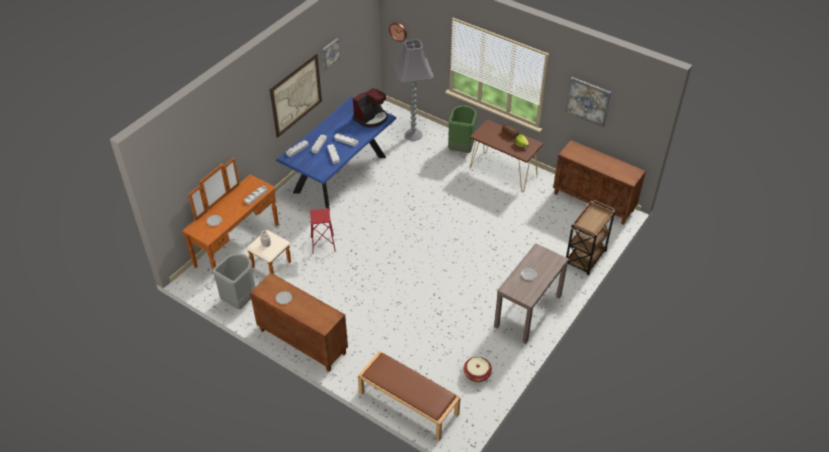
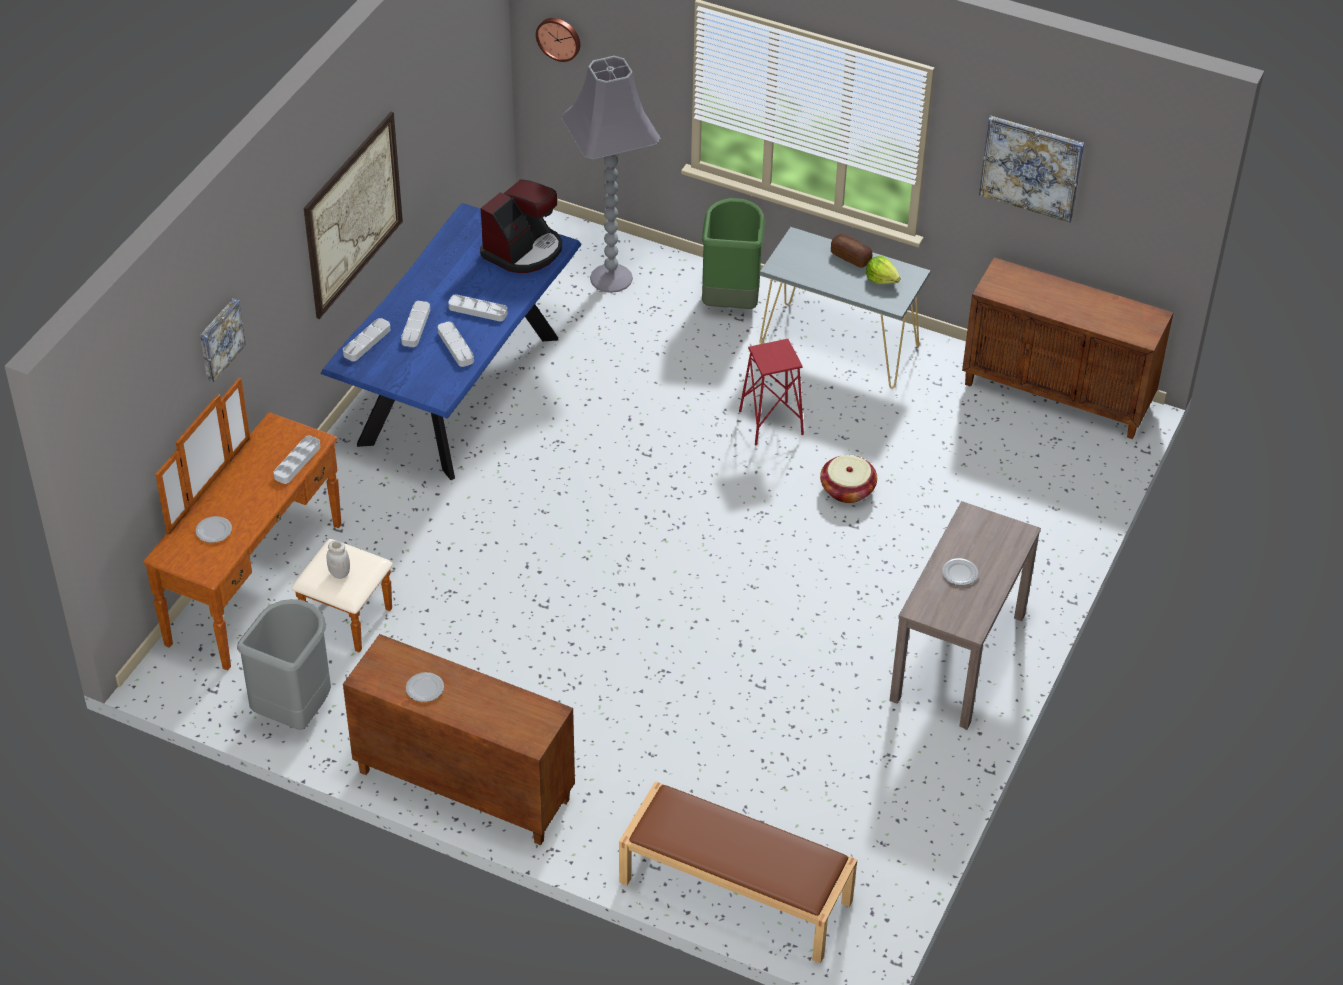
camera: 10 degrees left, 0 degrees up
(323, 244) = (458, 559): red stool -> red stool (771, 423)
(330, 53) = (417, 107): picture -> picture (220, 339)
(477, 374) = (873, 809): basket -> basket (847, 489)
(503, 172) = (839, 345): brown console table -> grey console table
(585, 258) = (1062, 525): brown cart -> none

